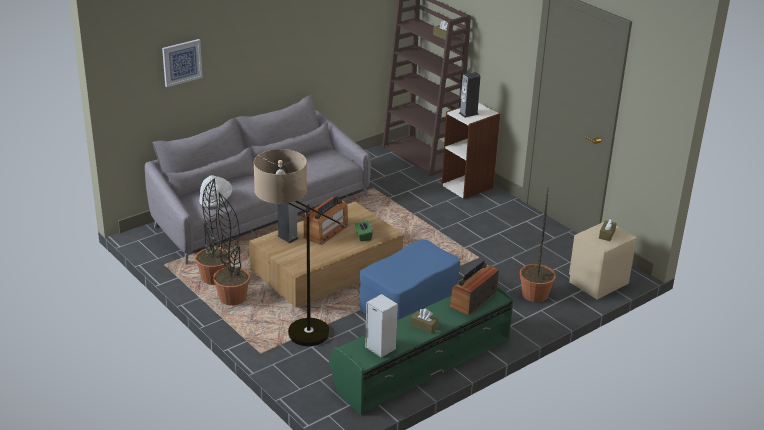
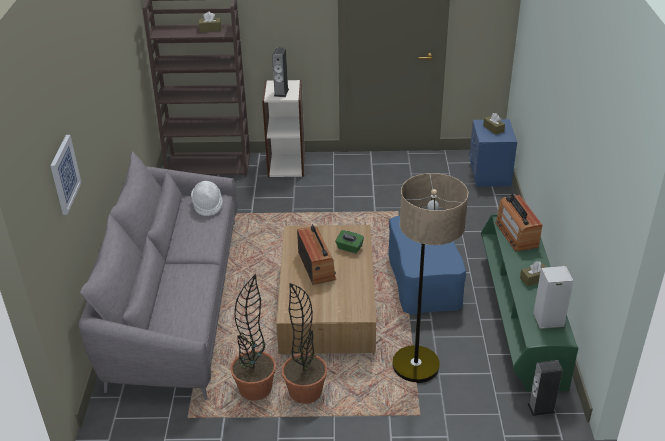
camera: 50 degrees left, 5 degrees up
(215, 199) = (182, 310): white hat -> white hat (207, 205)
(287, 237) = (299, 294): speaker -> speaker (541, 408)
(535, 295) = (477, 210): potted plant -> none
(598, 282) = (489, 174): beige nightstand -> blue nightstand

